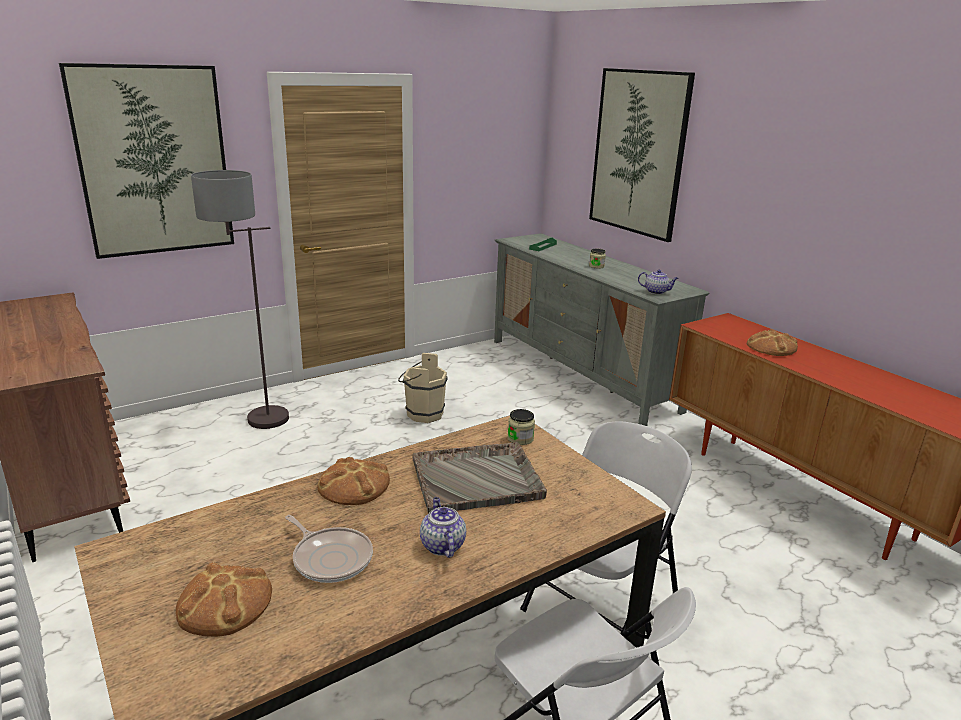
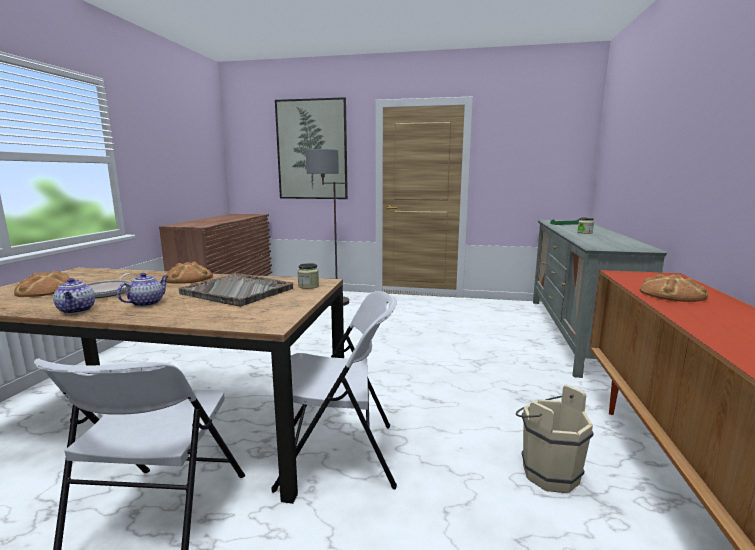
camera: 45 degrees right, 10 degrees down
(422, 414) = (417, 322): beige bucket -> beige bucket (546, 471)
(638, 153) = (639, 132): picture -> none
(656, 292) = (602, 245): teapot -> teapot (77, 310)

